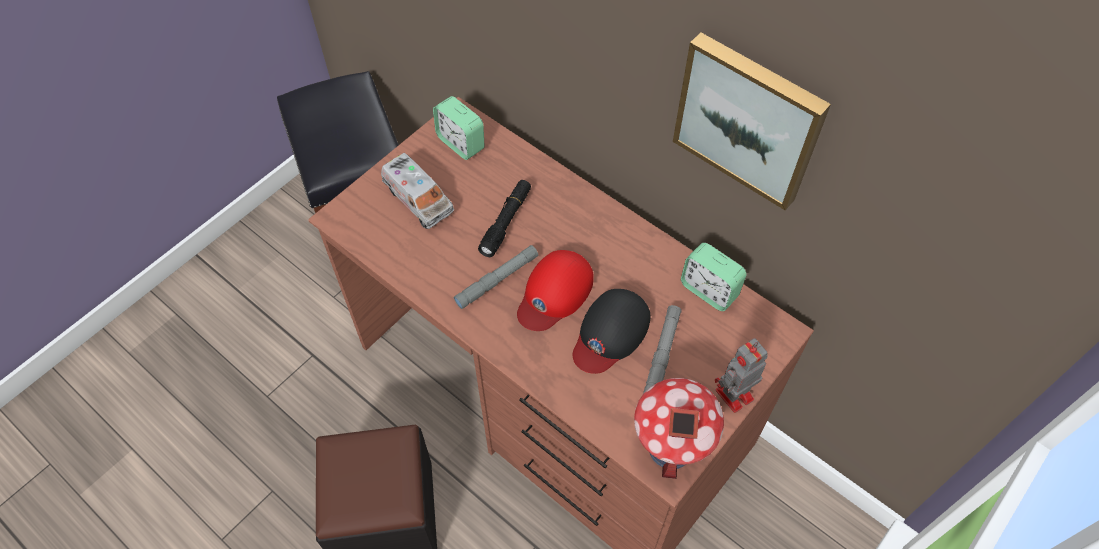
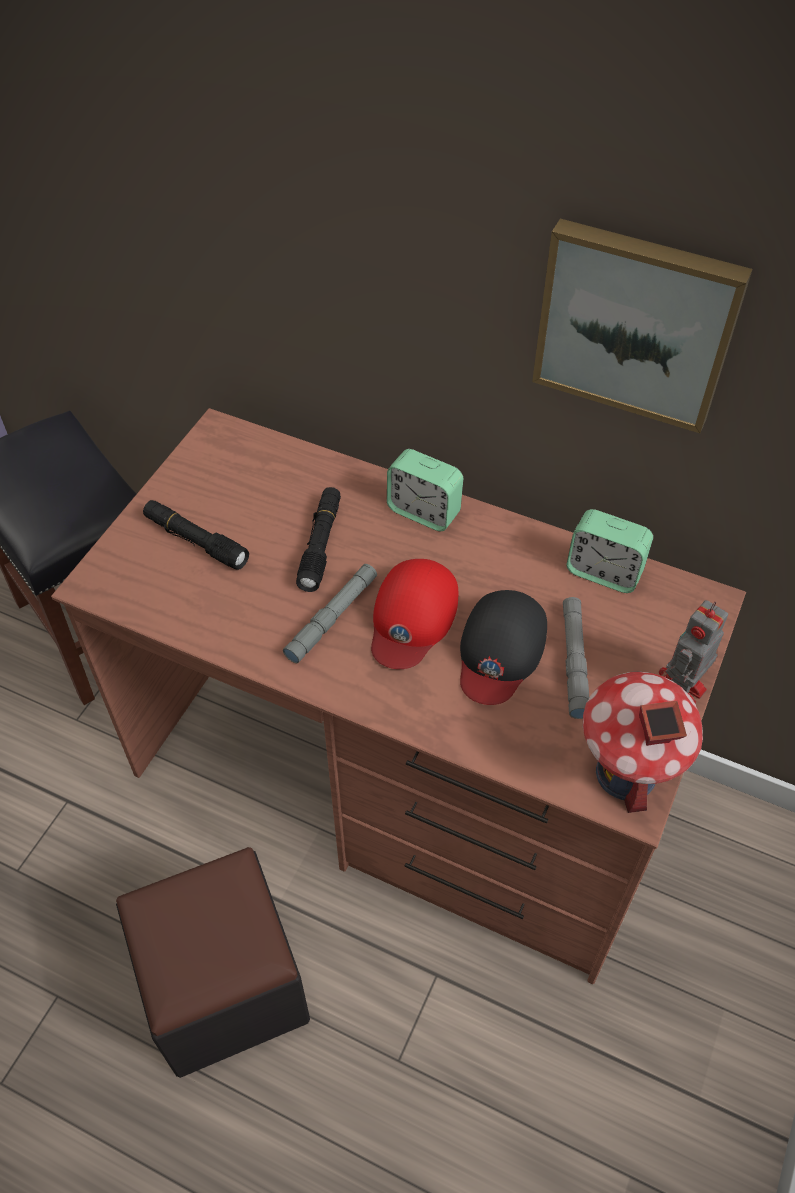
camera: 15 degrees left, 5 degrees down
(418, 199) = (196, 541): toy truck -> black flashlight
(461, 143) = (230, 462): alarm clock -> alarm clock (424, 511)

